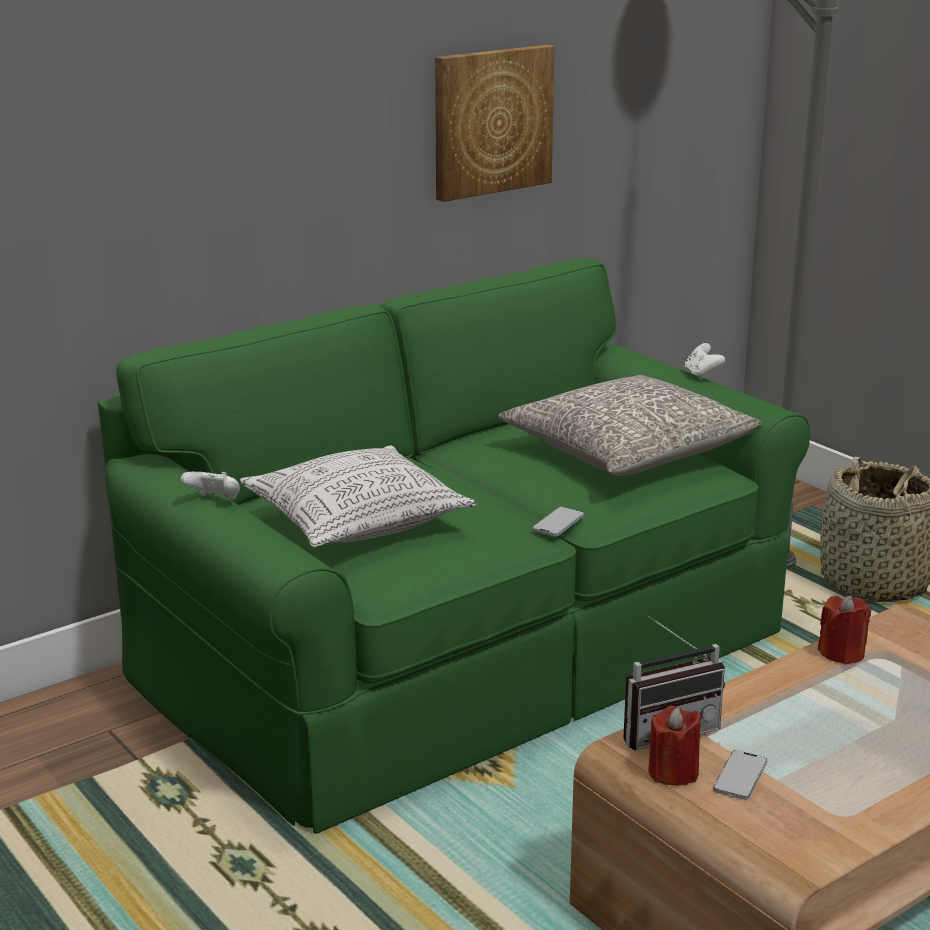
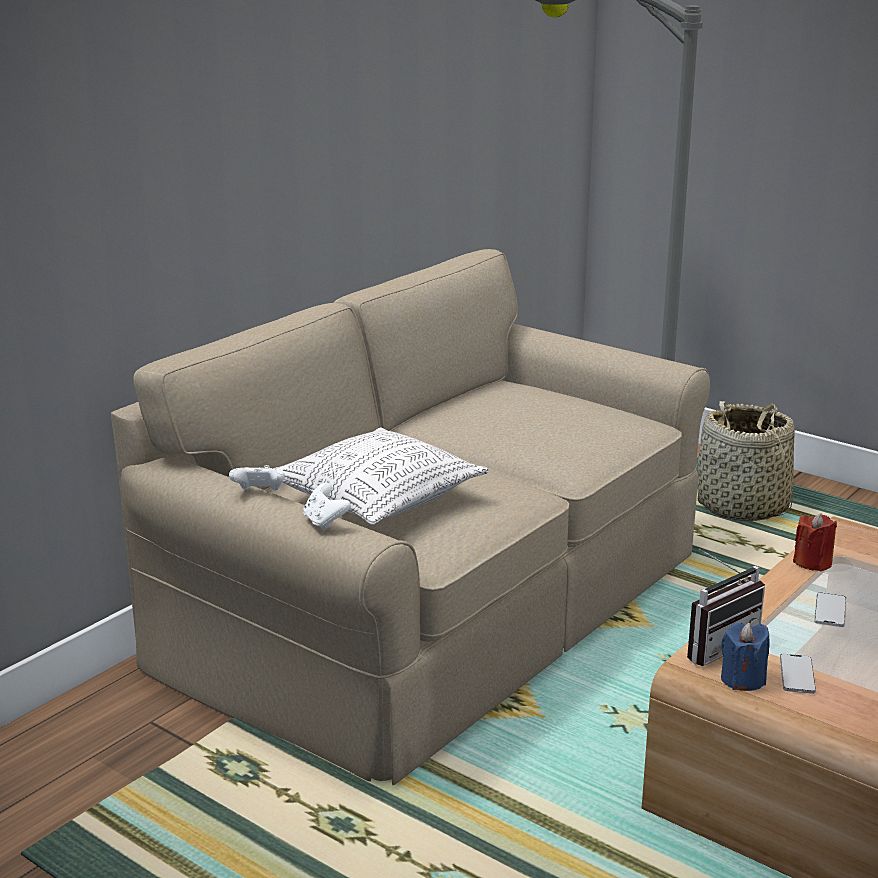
camera: 15 degrees left, 0 degrees up
(466, 649) = (439, 604): green sofa -> beige sofa
(491, 121) = (405, 132): picture -> none
(558, 523) = (547, 480): phone -> phone (830, 611)
(628, 451) = (568, 413): grey pillow -> none
(673, 772) = (742, 679): red candle -> blue candle
(702, 375) = (604, 342): white game controller -> white game controller (325, 522)

